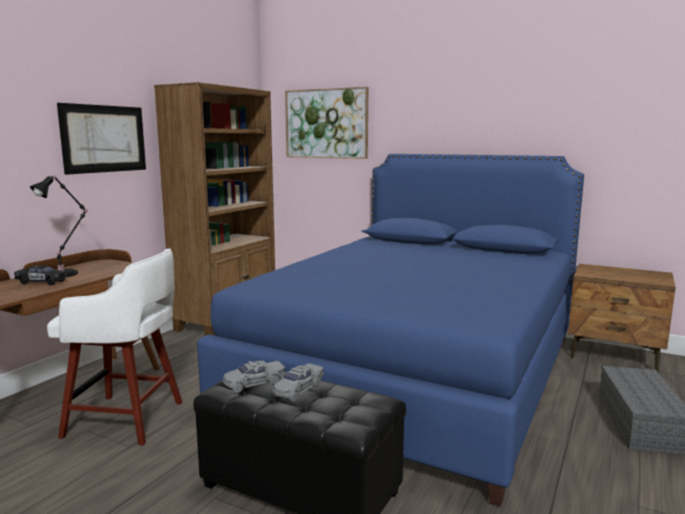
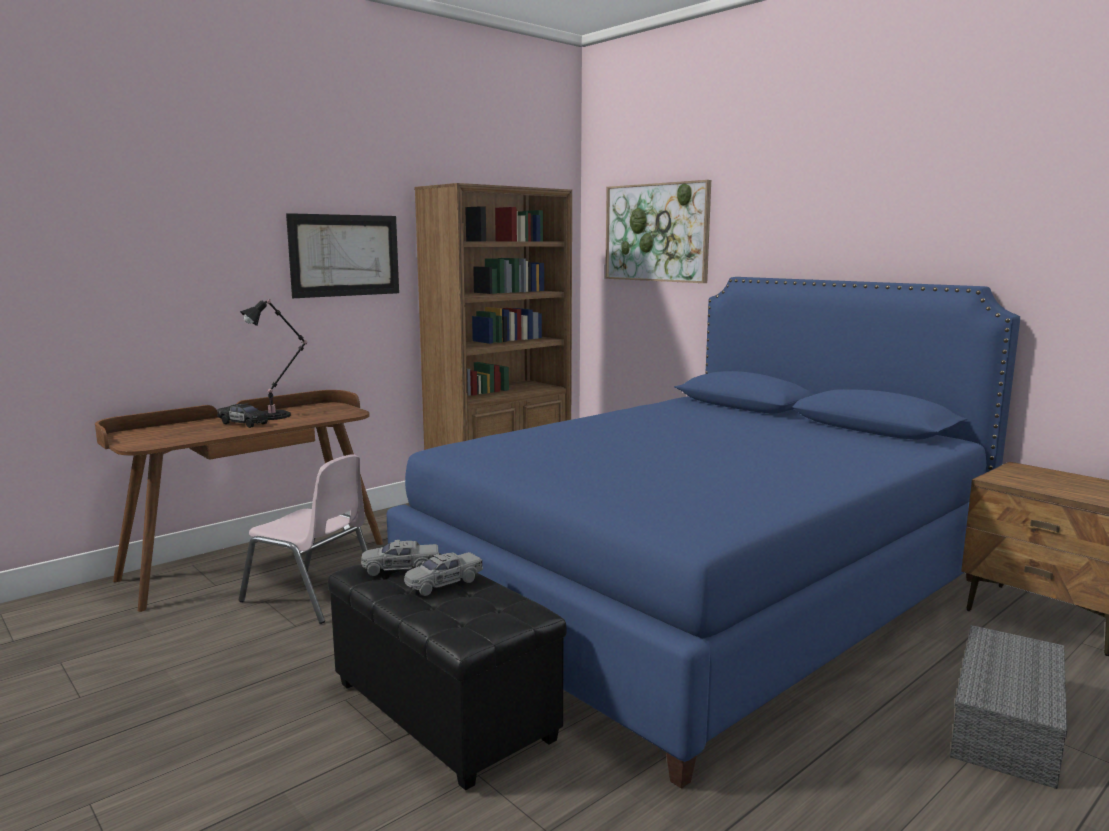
camera: 20 degrees right, 0 degrees up
(128, 419) = (312, 596): white stool -> pink chair

